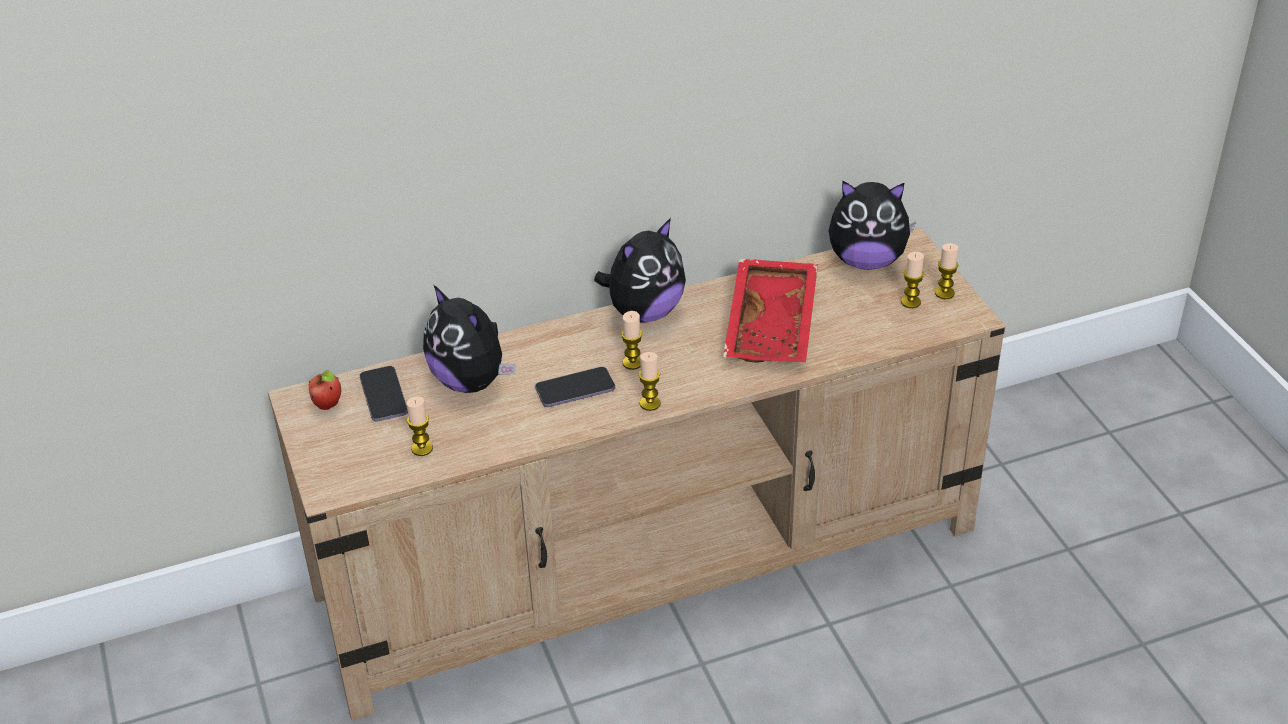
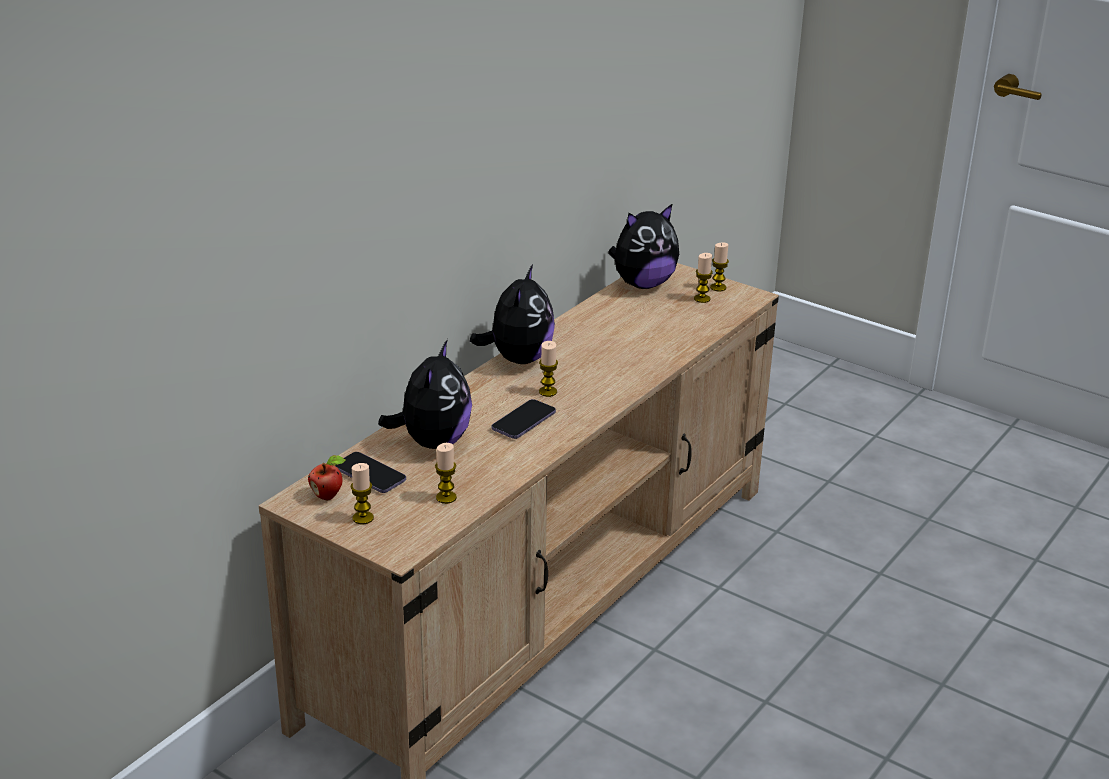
camera: 35 degrees left, 10 degrees down
(471, 381) = (433, 442): plush toy -> plush toy turned 90 degrees counterclockwise
(650, 403) = (591, 412): candle -> candle (363, 518)
(774, 326) = (624, 339): red tray -> none

